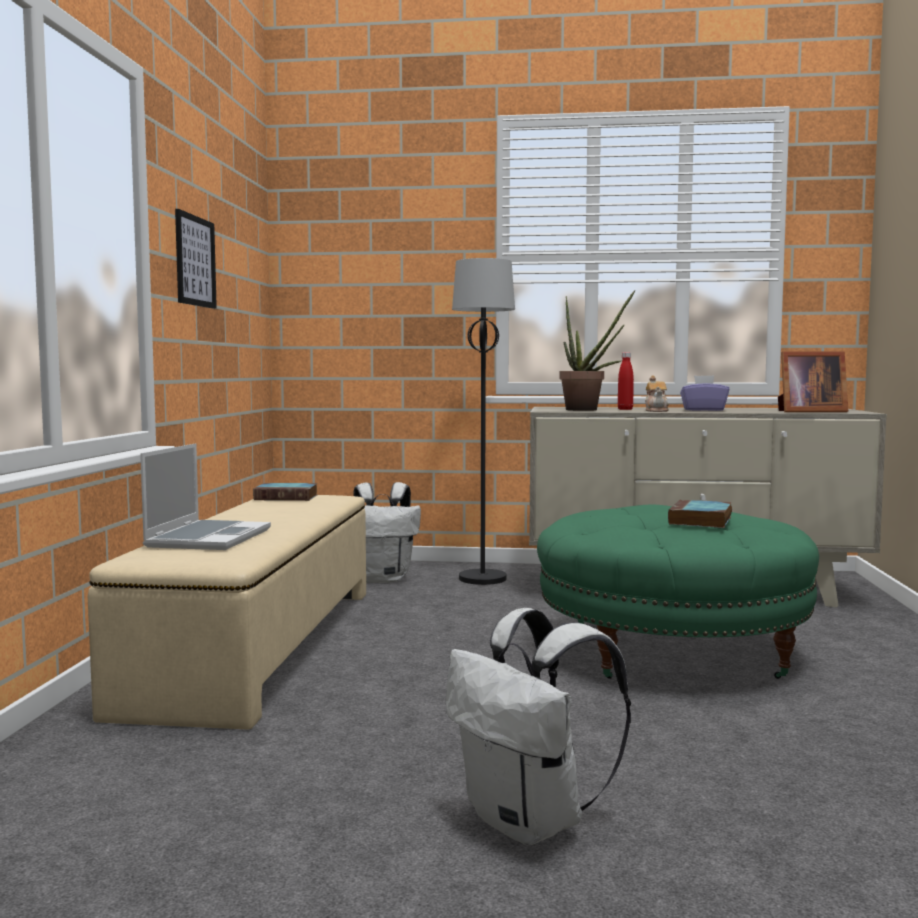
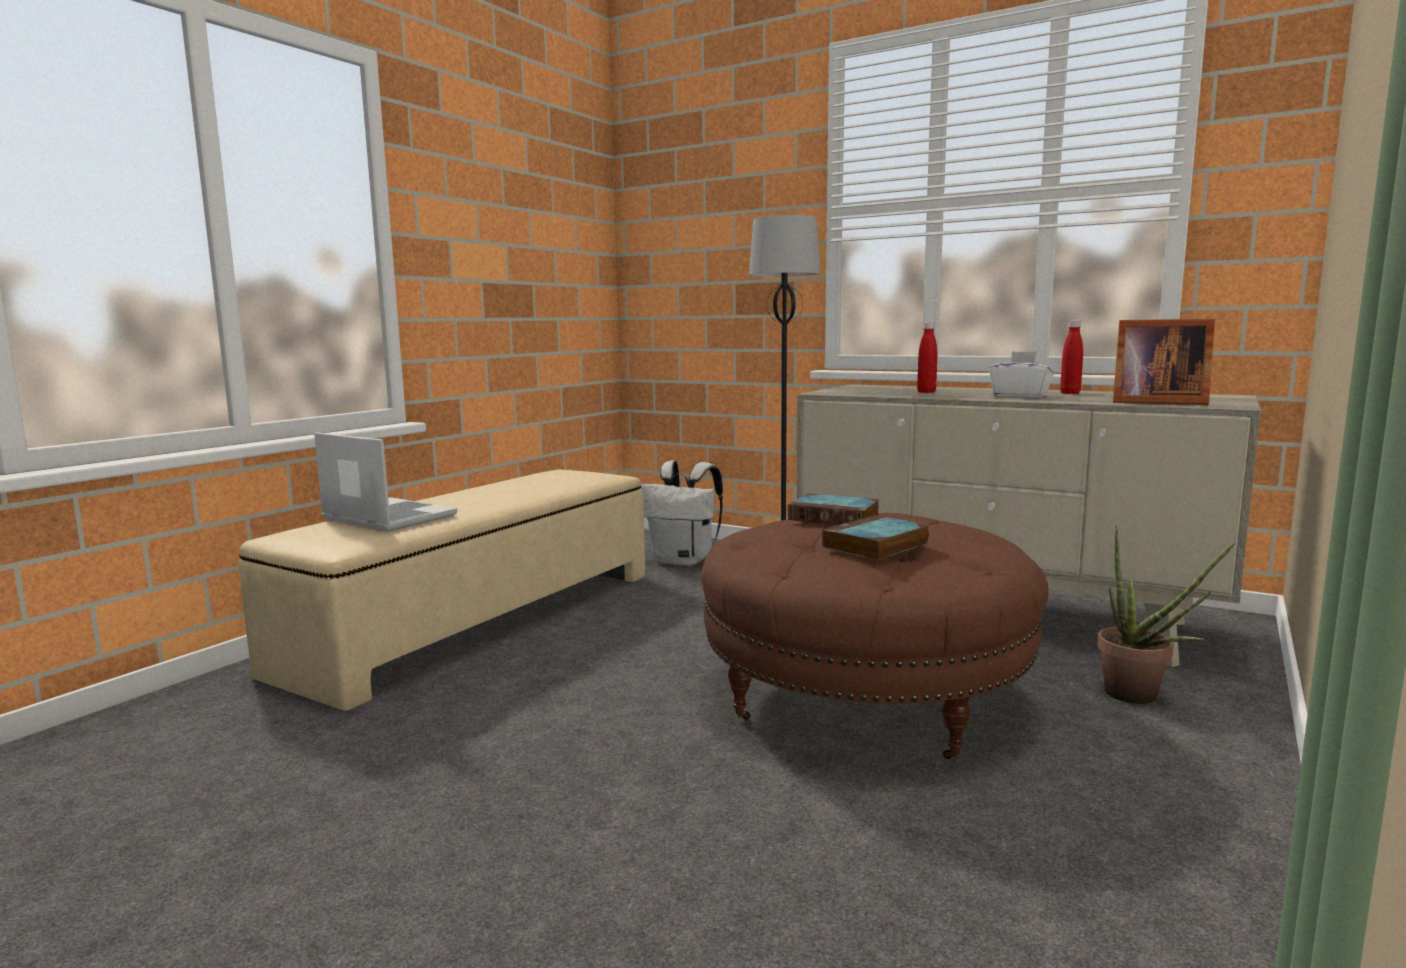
camera: 25 degrees right, 5 degrees up
(195, 261) = (475, 239): picture -> none
(208, 538) = (386, 517): laptop -> laptop turned 90 degrees counterclockwise
(287, 497) = (561, 474): book -> book (836, 517)
(530, 823) = (415, 885): white backpack -> none
(588, 410) = (875, 392): potted plant -> potted plant (1141, 698)
(656, 411) = (950, 396): teapot -> none
(671, 651) = (864, 696): green ottoman -> brown ottoman
(703, 410) = (1020, 395): purple tissue box -> white tissue box
(728, 408) = (1070, 393): none -> red bottle

